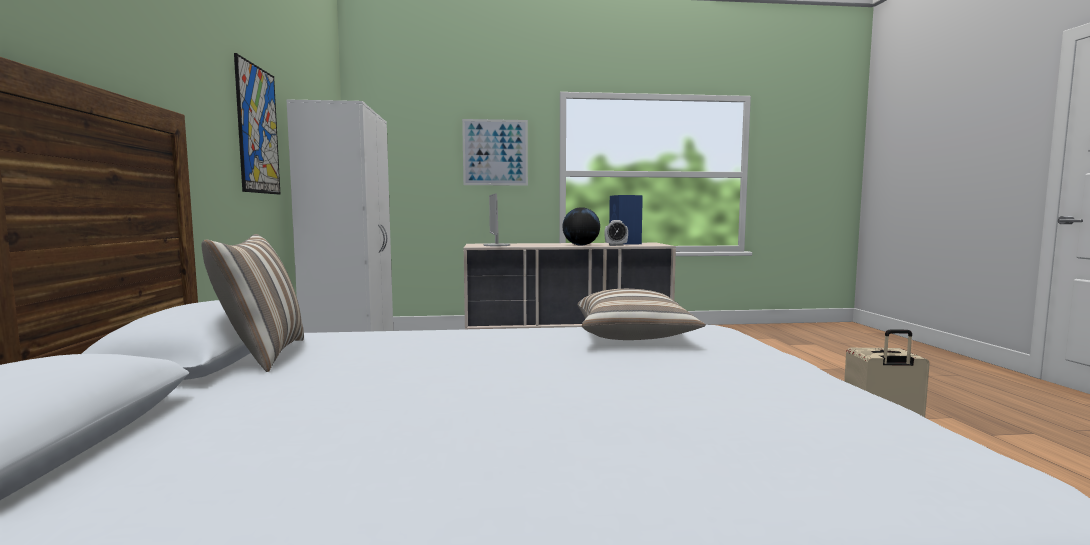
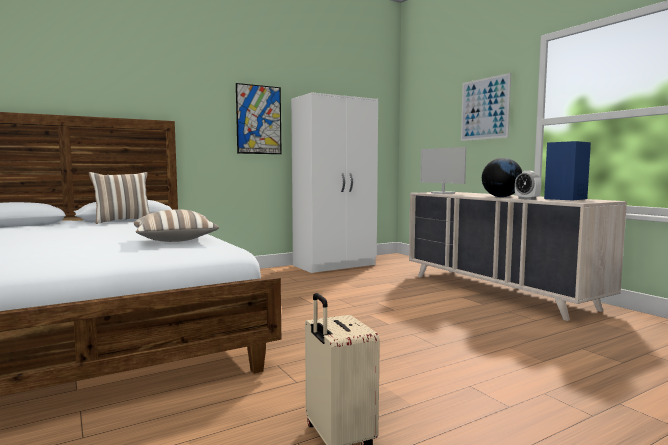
camera: 65 degrees right, 0 degrees up
(496, 245) = (443, 193): monitor -> monitor turned 90 degrees counterclockwise

